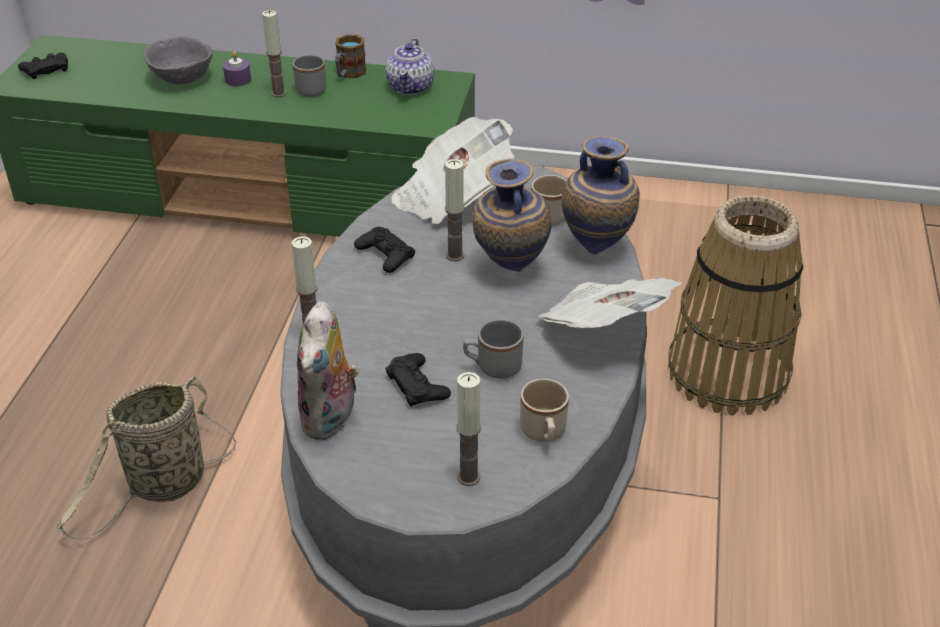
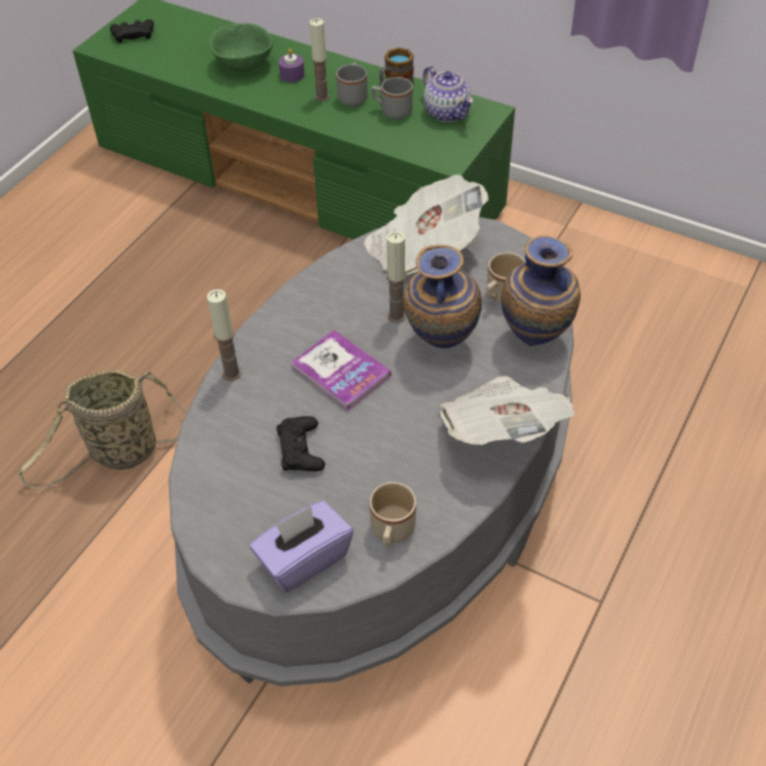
camera: 20 degrees right, 10 degrees up
(181, 79) = (243, 65): grey bowl -> green bowl
(331, 419) = (211, 464): plush toy -> none
(385, 255) = (333, 300): black game controller -> none
(411, 87) = (447, 112): teapot -> teapot turned 60 degrees counterclockwise
(423, 312) = (341, 371): none -> book
(468, 477) = (303, 559): candle -> purple tissue box
(492, 367) = (377, 447): grey mug -> grey mug (392, 111)
(727, 373) = (667, 471): basket -> none

